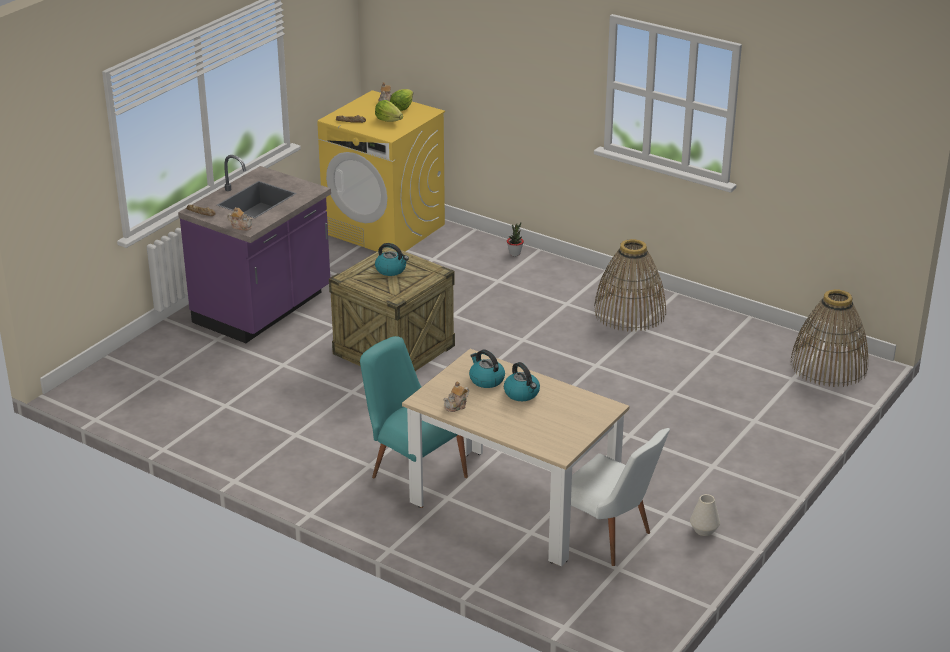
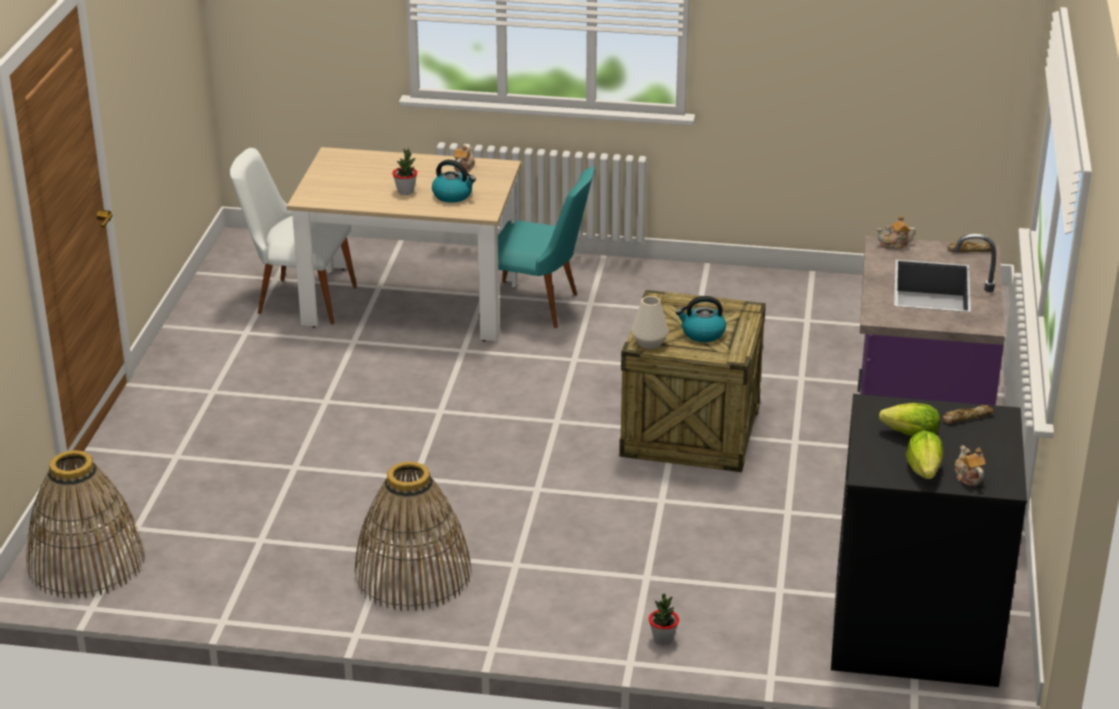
camera: 155 degrees right, 0 degrees up
(385, 229) = (913, 629): yellow washing machine -> black washing machine
(522, 394) = (405, 191): kettle -> potted plant
(704, 530) = (201, 328): white vase -> white vase (649, 343)

